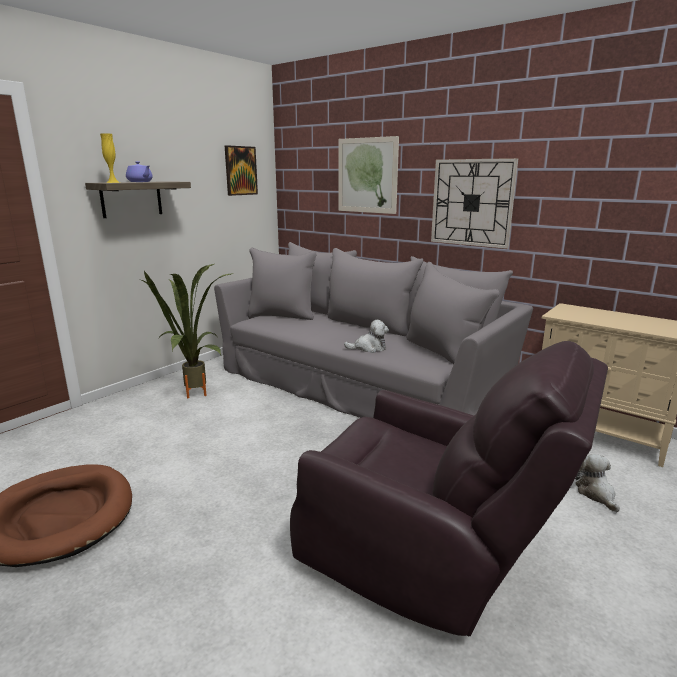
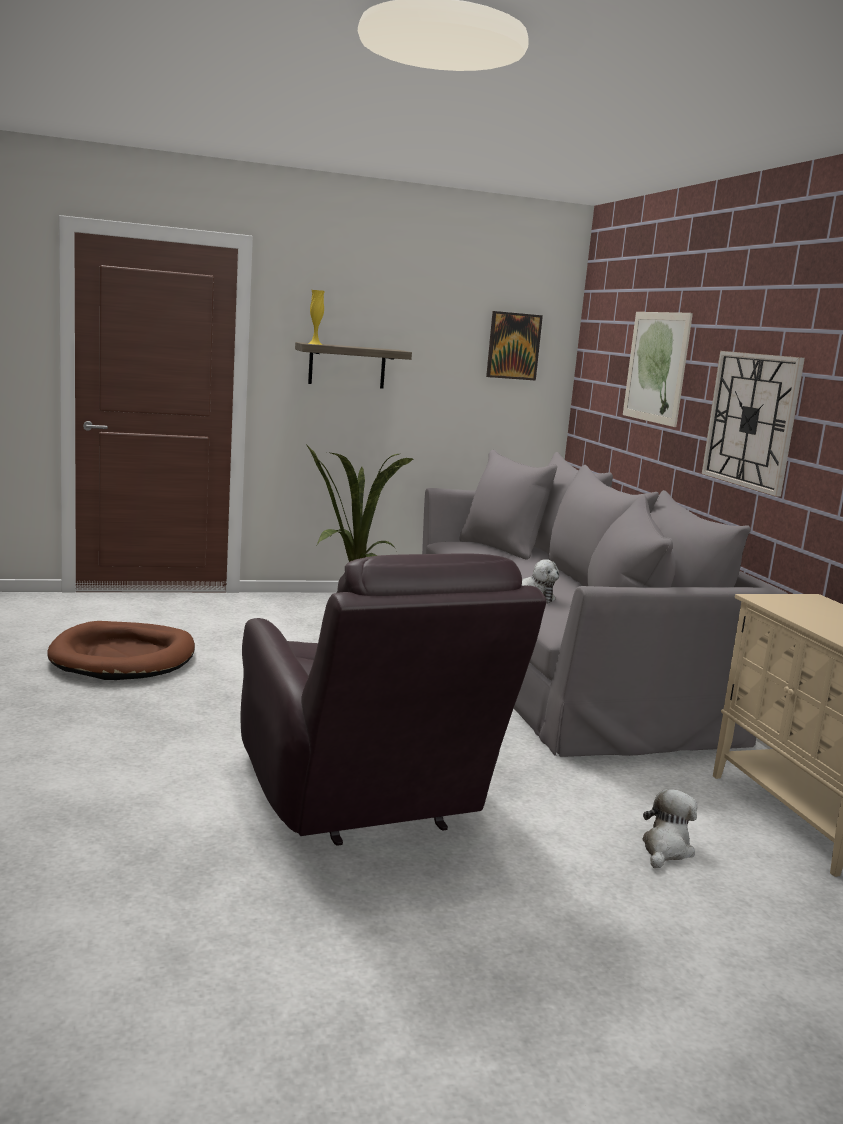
camera: 35 degrees right, 5 degrees down
(140, 182) = (351, 346): purple teapot -> none

